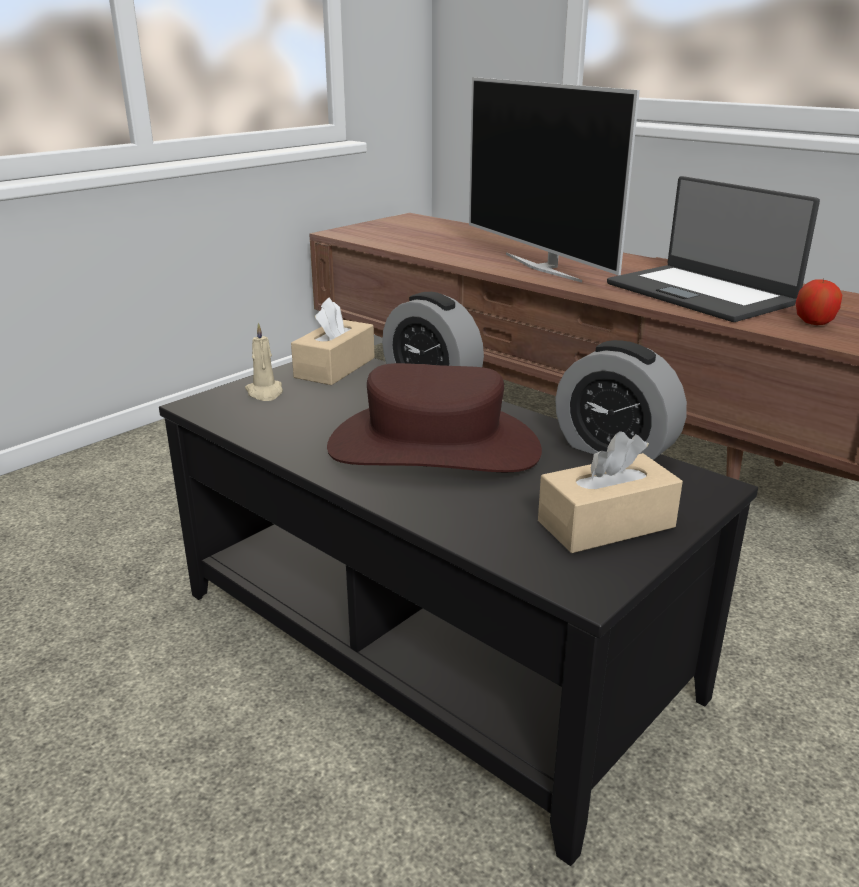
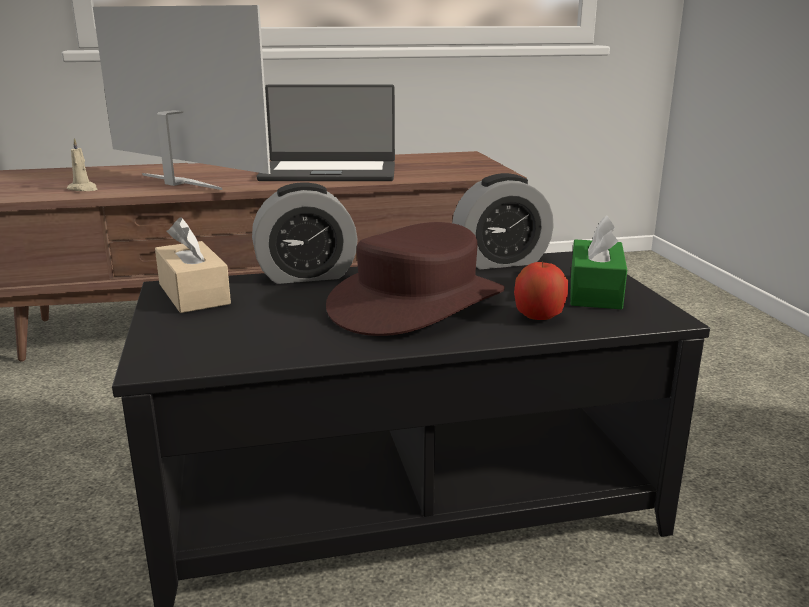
camera: 55 degrees left, 5 degrees down
(265, 393) = (190, 331): beige candle -> beige candle (83, 189)
(543, 267) = (178, 182): television -> television turned 150 degrees counterclockwise
(606, 524) = (595, 291): beige tissue box -> green tissue box
(814, 323) = (426, 171): apple -> apple (538, 316)

